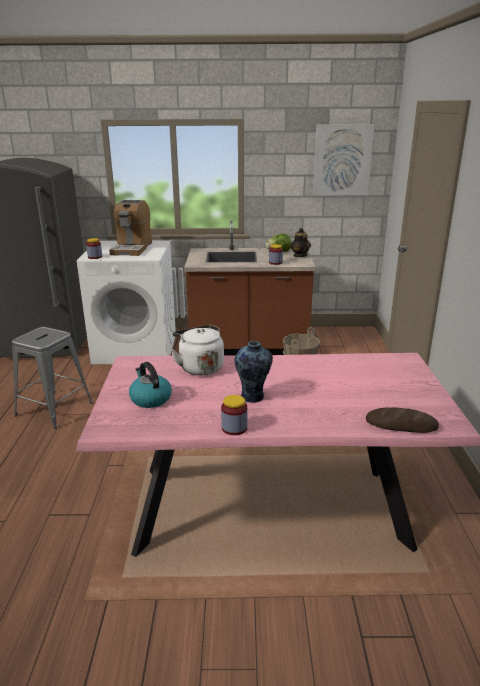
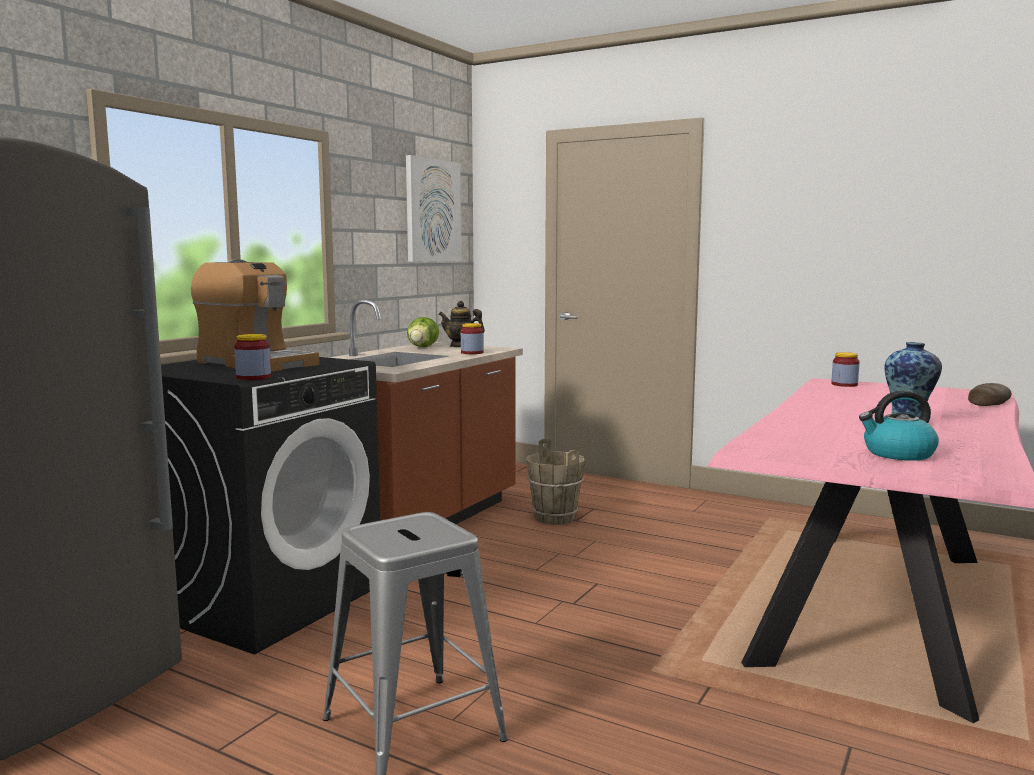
camera: 60 degrees left, 15 degrees down
(136, 348) = (265, 598): white washing machine -> black washing machine
(200, 367) = (797, 428): white kettle -> none
(234, 428) = (995, 437): jar -> jar (844, 384)

